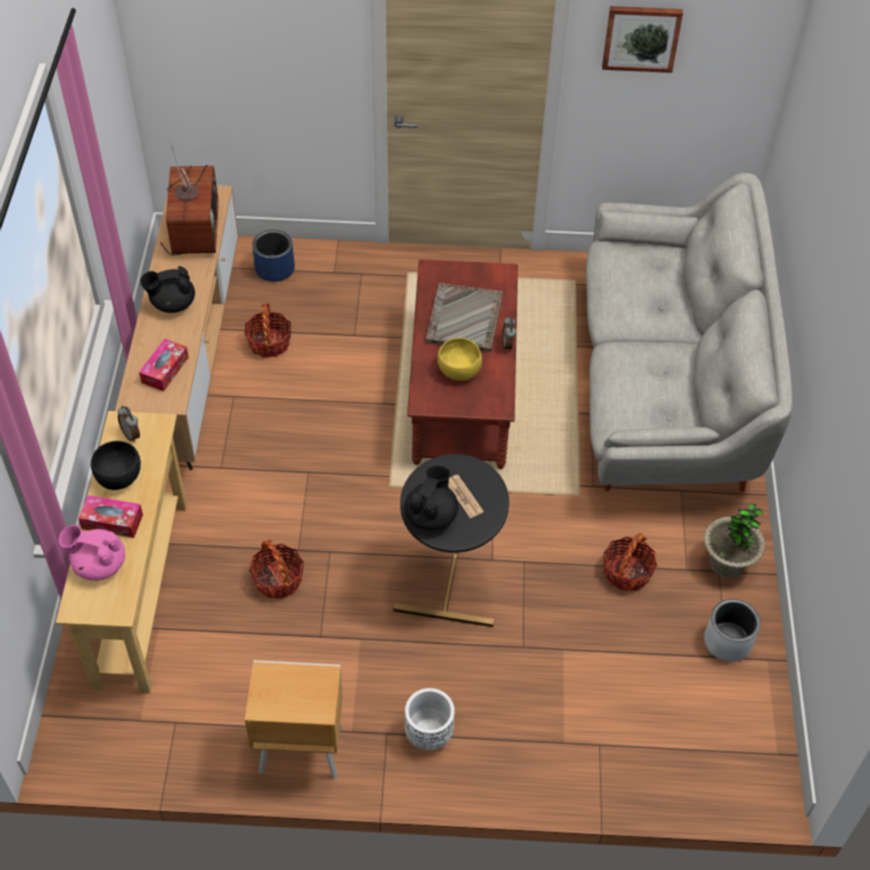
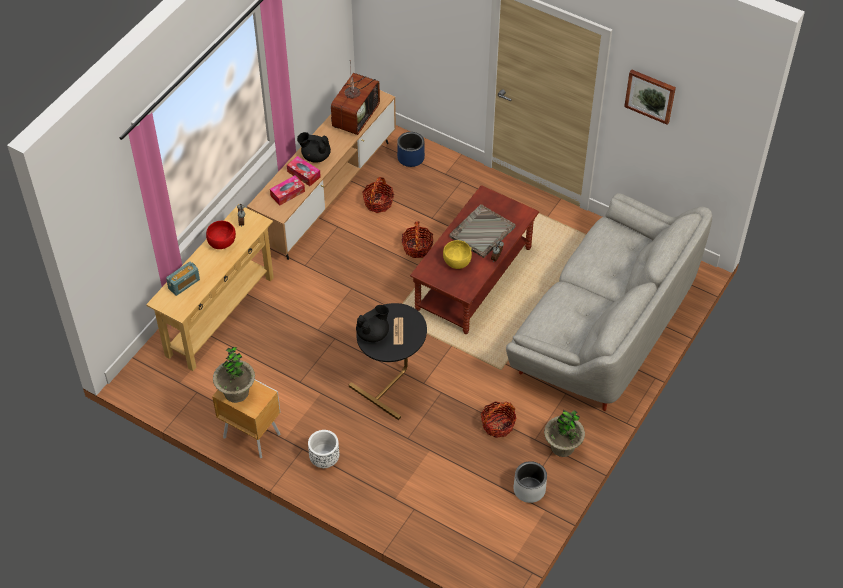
camera: 30 degrees right, 0 degrees up
(99, 564) = (184, 284): pink teapot -> radio
(112, 521) = (204, 265): tissue box -> tissue box (304, 174)
(119, 477) = (222, 242): black bowl -> red bowl
(278, 579) = (296, 341): basket -> basket (417, 247)
(279, 696) = (236, 392): none -> potted plant

